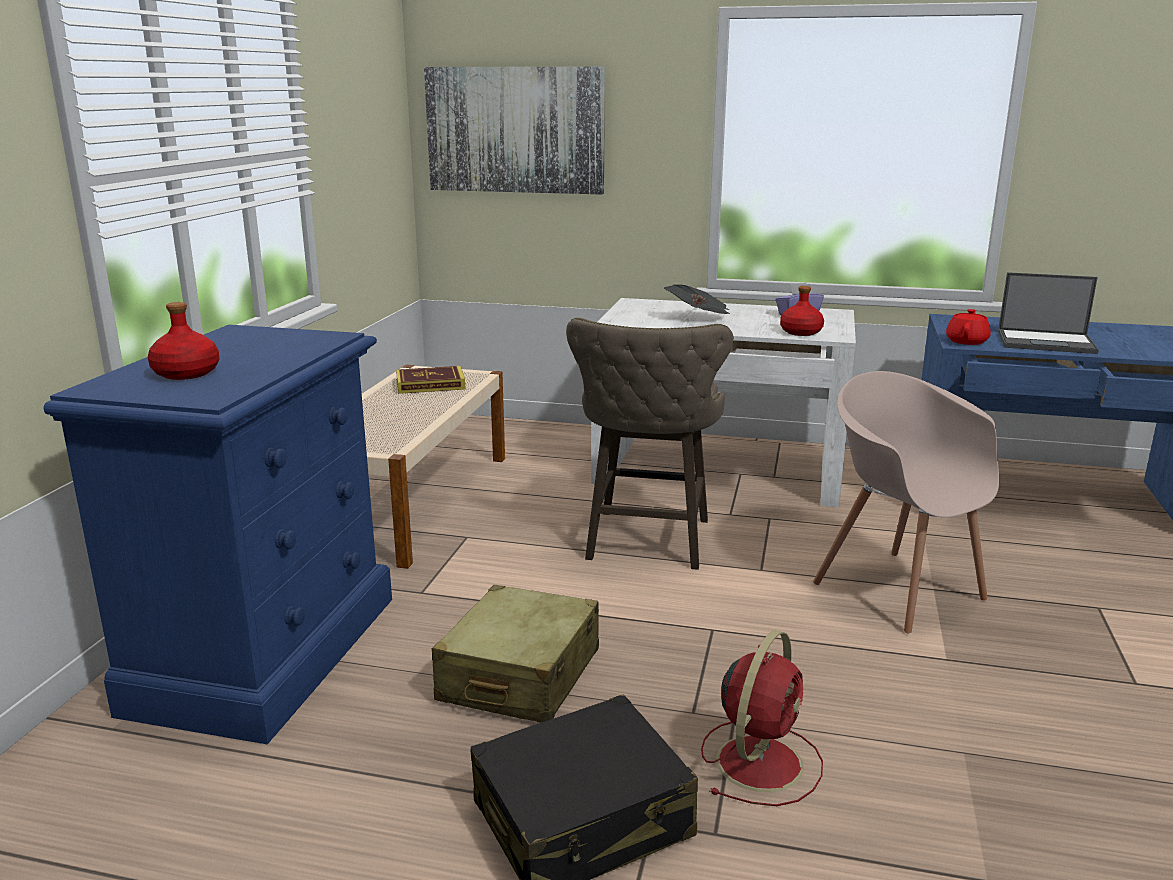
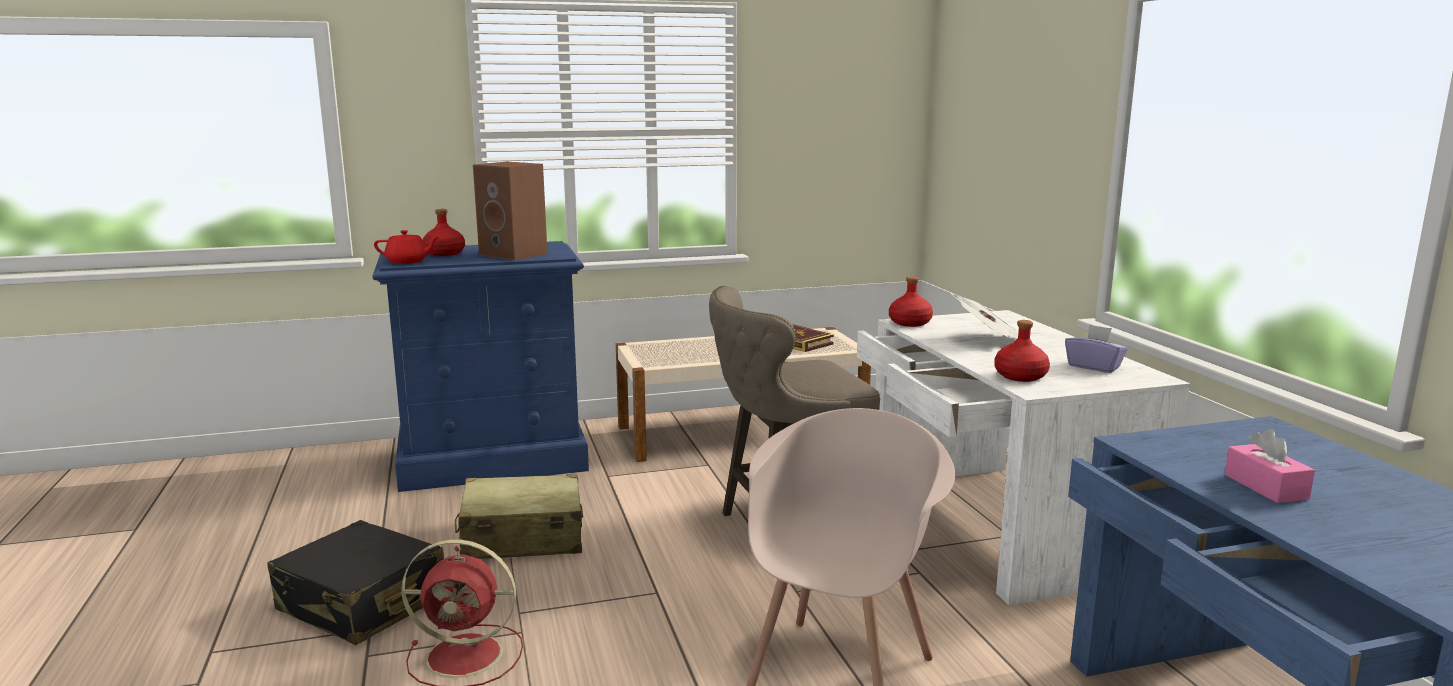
camera: 60 degrees right, 5 degrees down
(277, 348) = (515, 254): none -> brown speaker
(515, 130) = (983, 125): picture -> none
(618, 323) = (909, 323): none -> red bottle
(967, 341) = (1157, 444): red teapot -> red teapot (408, 262)
(1047, 342) = (1265, 486): laptop -> pink tissue box

